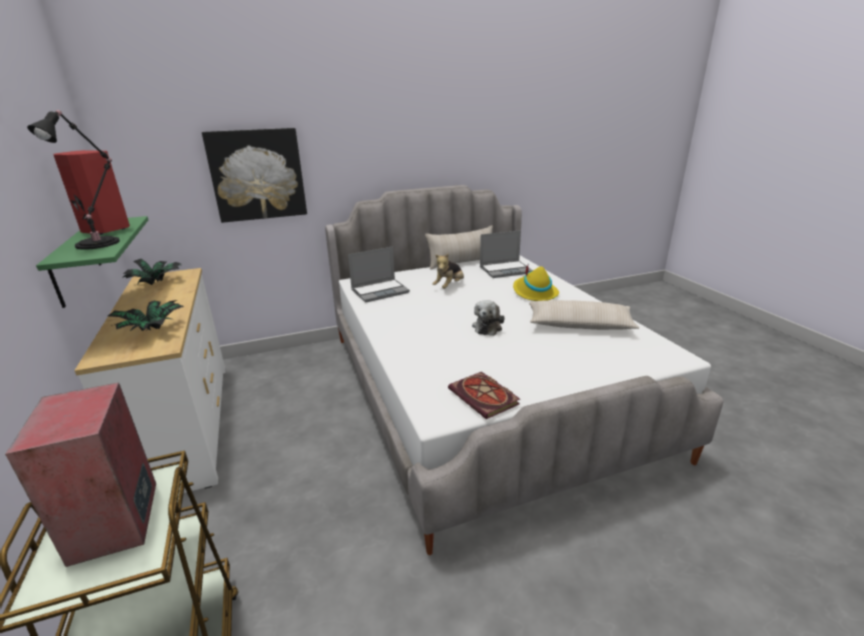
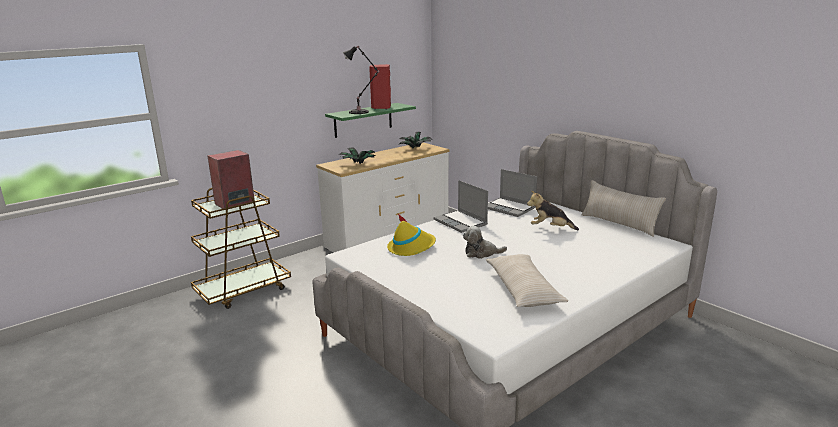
camera: 70 degrees right, 5 degrees down
(257, 175) = (499, 95): picture -> none
(485, 397) = (373, 264): book -> none
(505, 270) = (627, 245): laptop -> laptop (461, 222)
(534, 293) = (579, 263): yellow hat -> yellow hat (411, 248)

